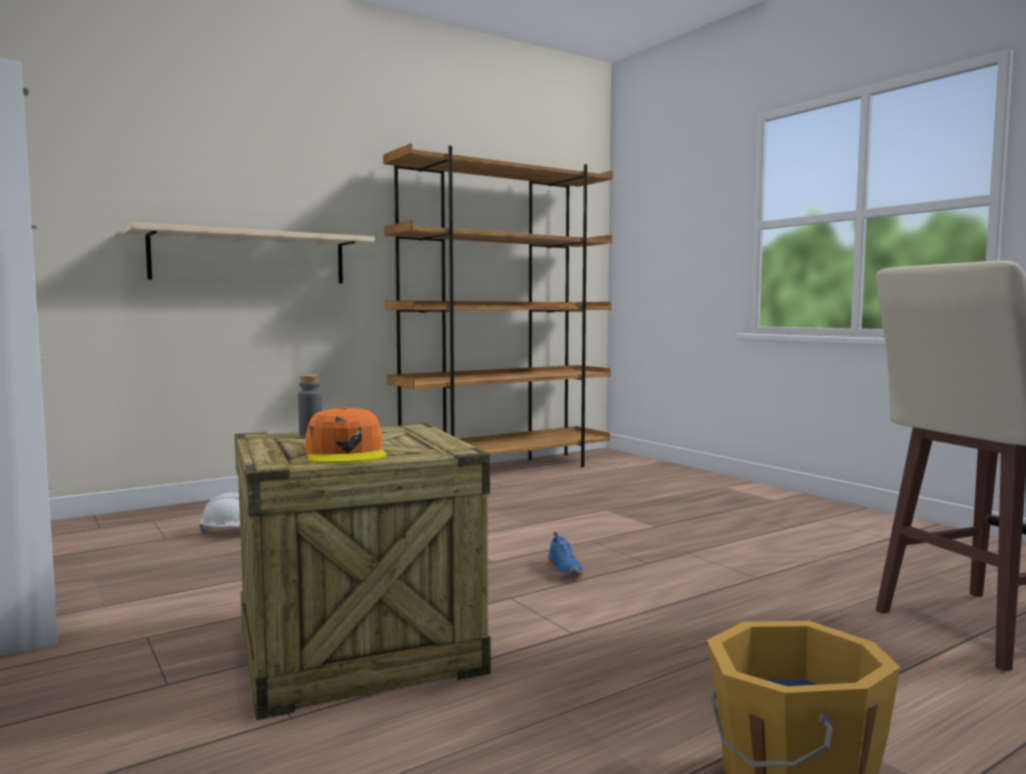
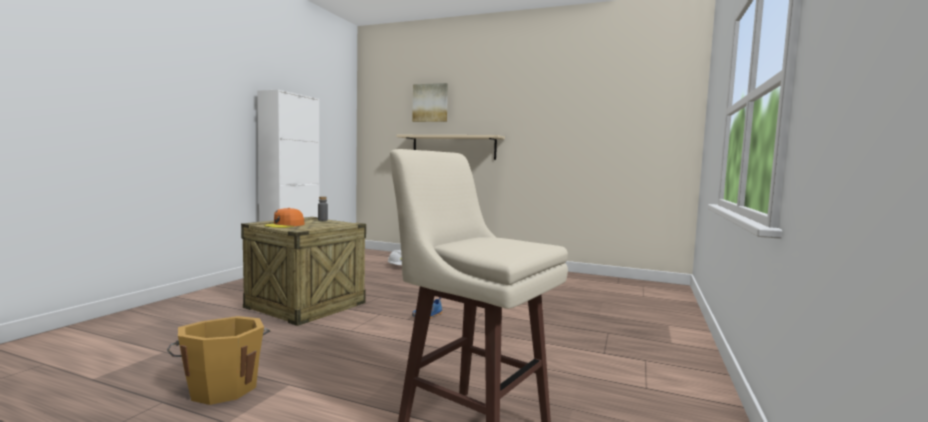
camera: 55 degrees right, 0 degrees up
(185, 155) = (430, 103): none -> picture
(505, 470) = (575, 278): brown bookcase -> none

